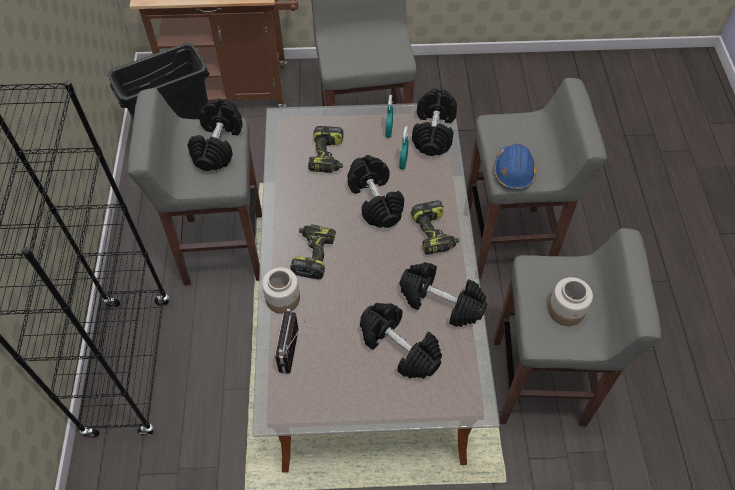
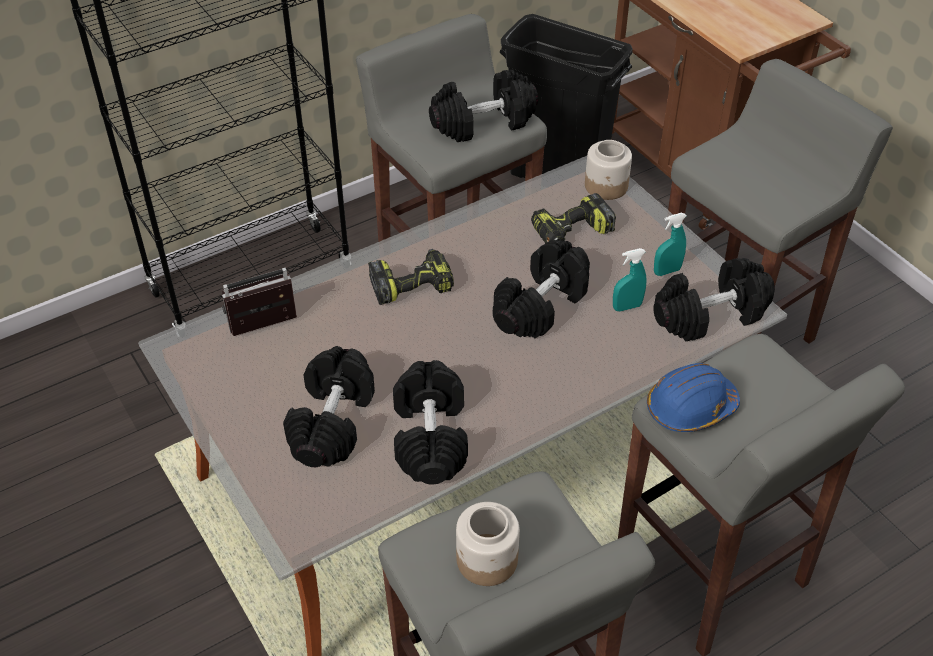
camera: 60 degrees right, 10 degrees down
(283, 298) = (331, 286): jar -> jar (606, 186)
(434, 234) = (536, 386): power drill -> none

